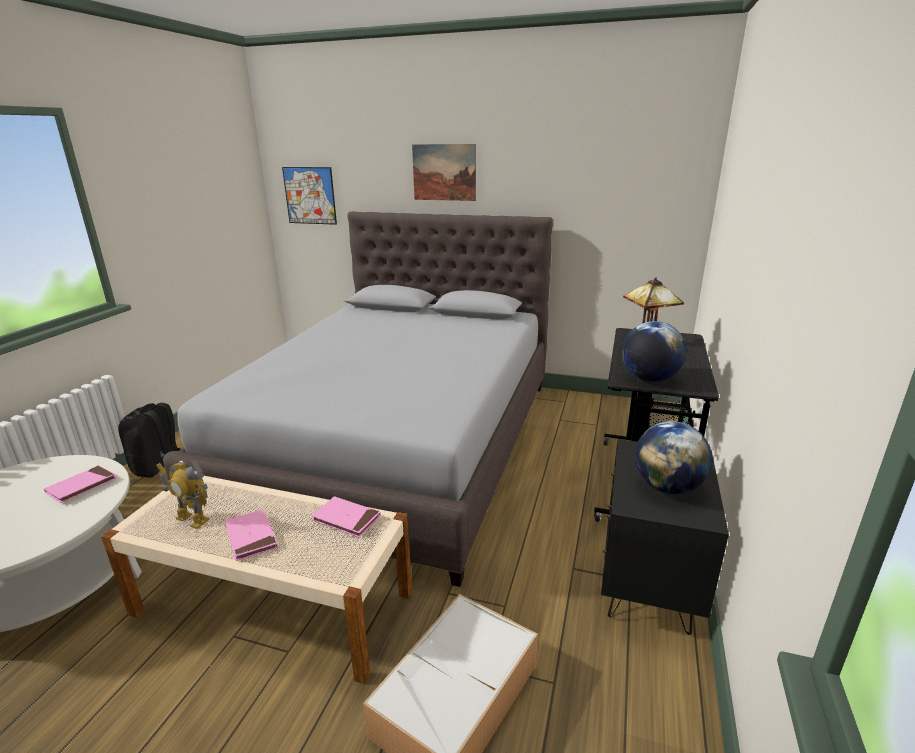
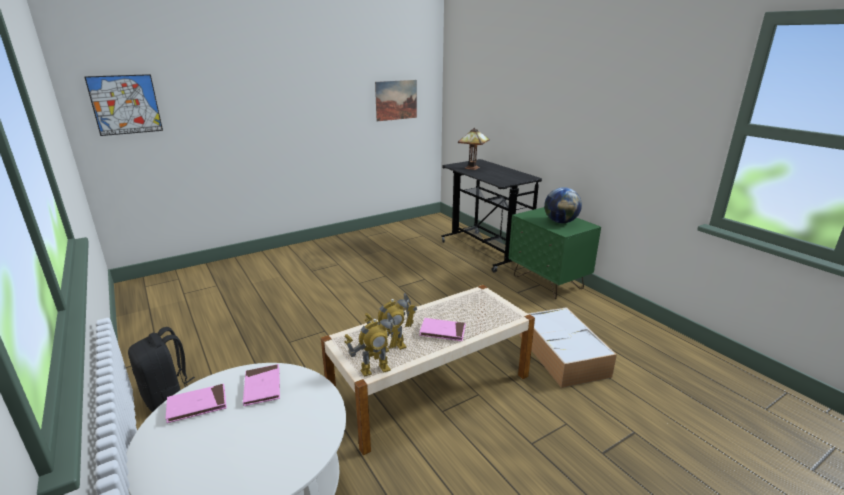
camera: 50 degrees left, 0 degrees up
(139, 530) = (375, 369): none -> toy robot
(346, 519) = (465, 300): pink book -> pink book (197, 405)
(399, 443) = (337, 289): grey bed -> none
(444, 172) = (270, 74): picture -> picture (396, 100)
(648, 585) = (548, 282): black nightstand -> green nightstand
(649, 379) = (508, 180): globe -> none

